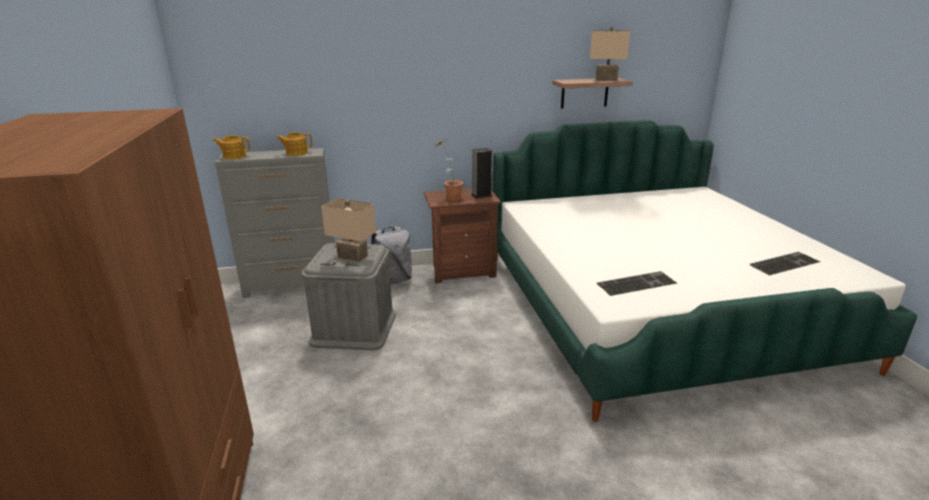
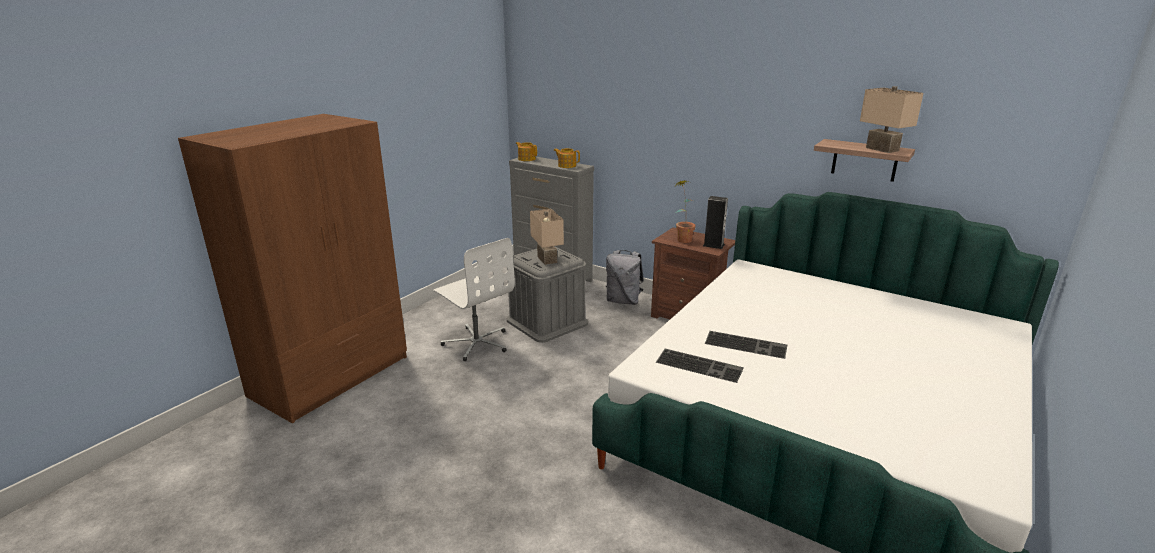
camera: 45 degrees right, 0 degrees up
(314, 383) = (477, 343): none -> white office chair
(784, 263) = (908, 425): keyboard -> keyboard (746, 344)

